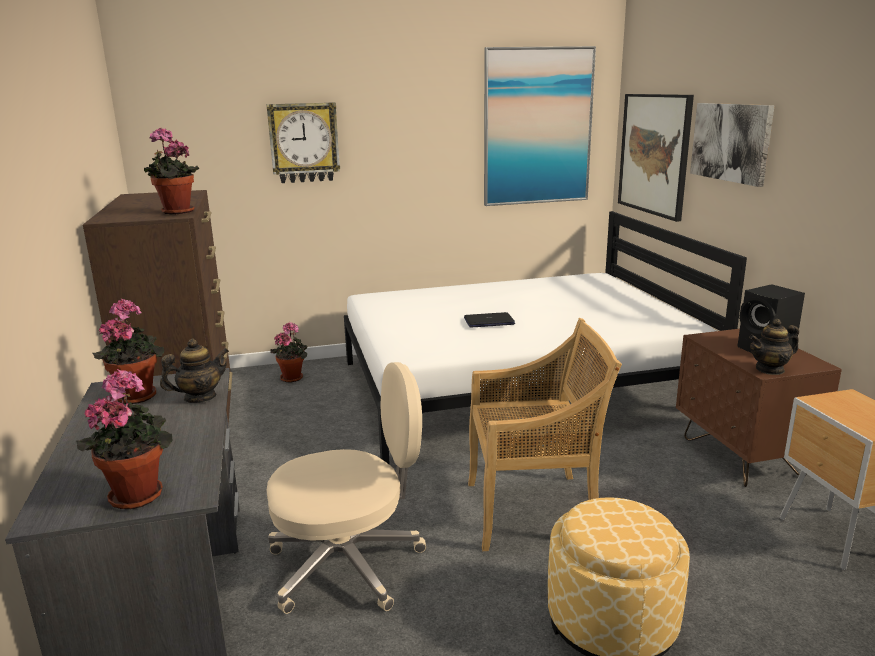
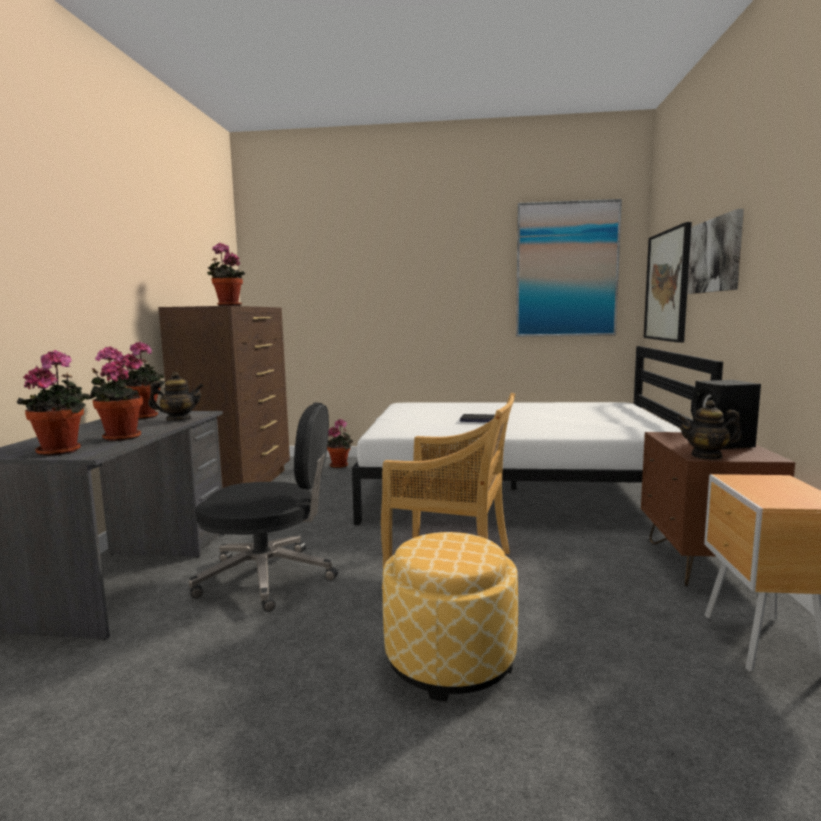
camera: 20 degrees right, 10 degrees down
(175, 450) = (119, 437): none -> potted plant
(304, 143) = (367, 280): wall clock -> none
(349, 564) = (269, 577): beige office chair -> black office chair

